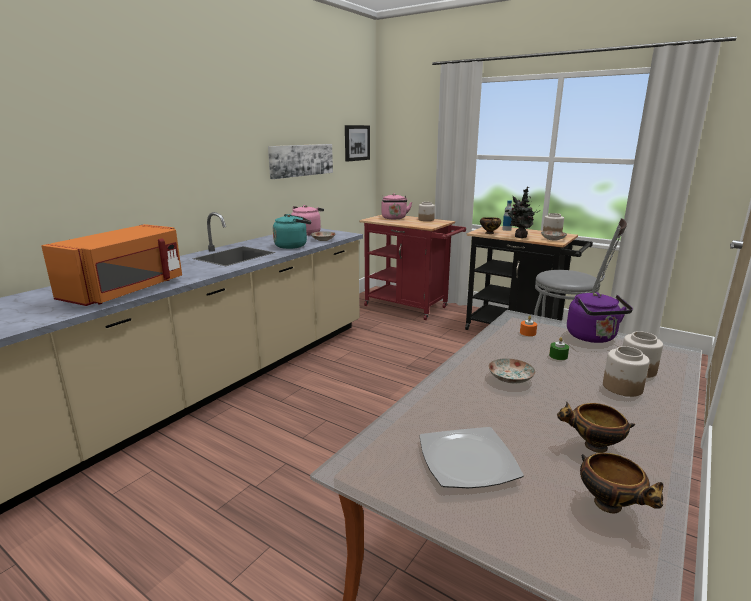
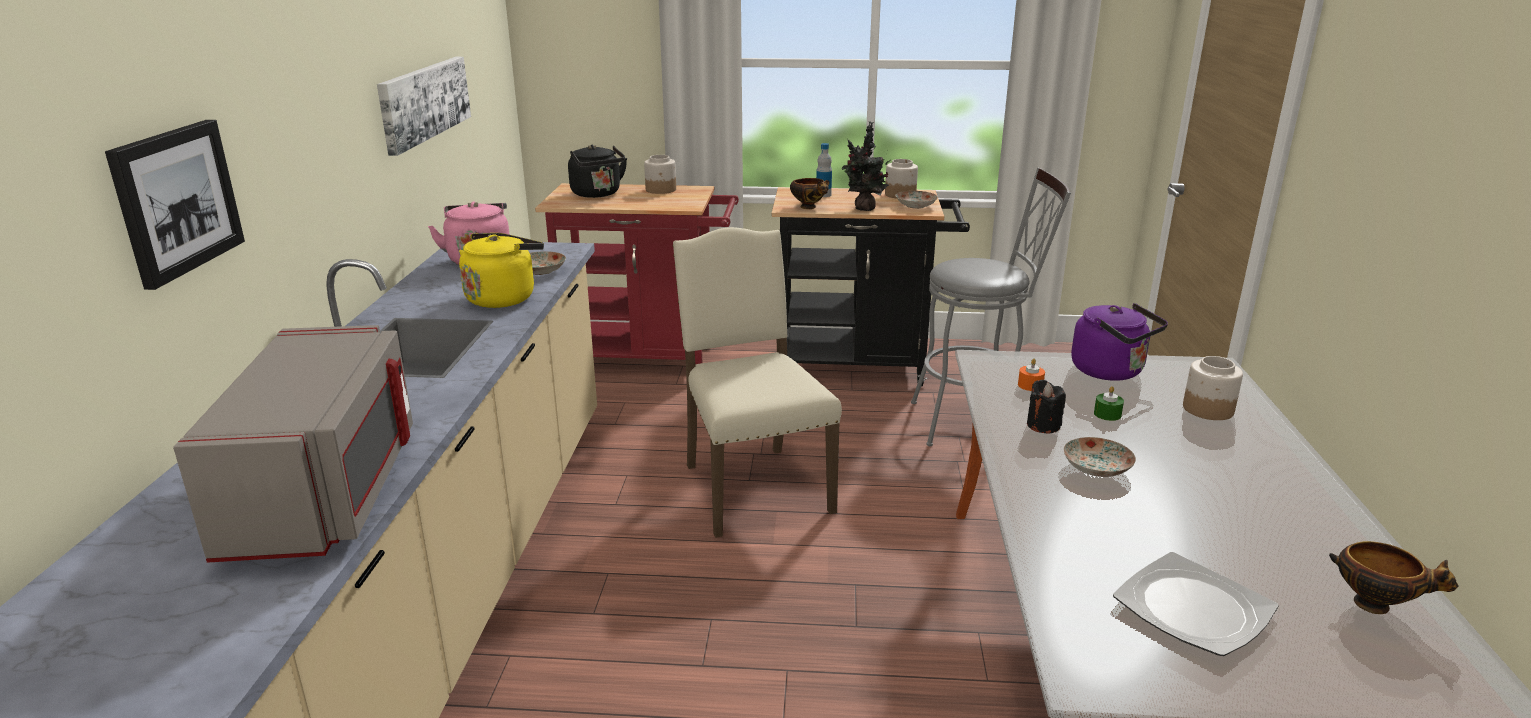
camera: 30 degrees left, 5 degrees up
(127, 290) = (328, 491): orange microwave -> grey microwave
(293, 246) = (503, 298): turquoise kettle -> yellow kettle
(356, 143) = (488, 44): picture -> picture (176, 200)
(394, 218) = (598, 194): pink kettle -> black kettle
(404, 371) = (752, 487): none -> beige chair
(507, 352) = (1043, 425): none -> black candle
(593, 446) = (1283, 536): bowl -> none
(622, 387) = (1220, 441): jar -> none

